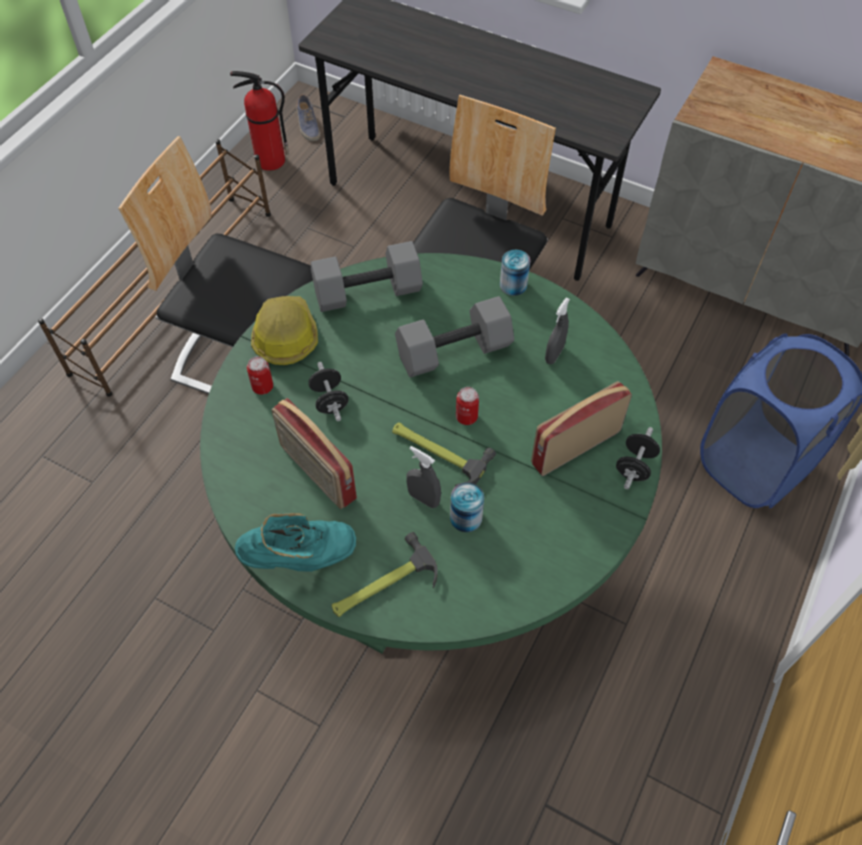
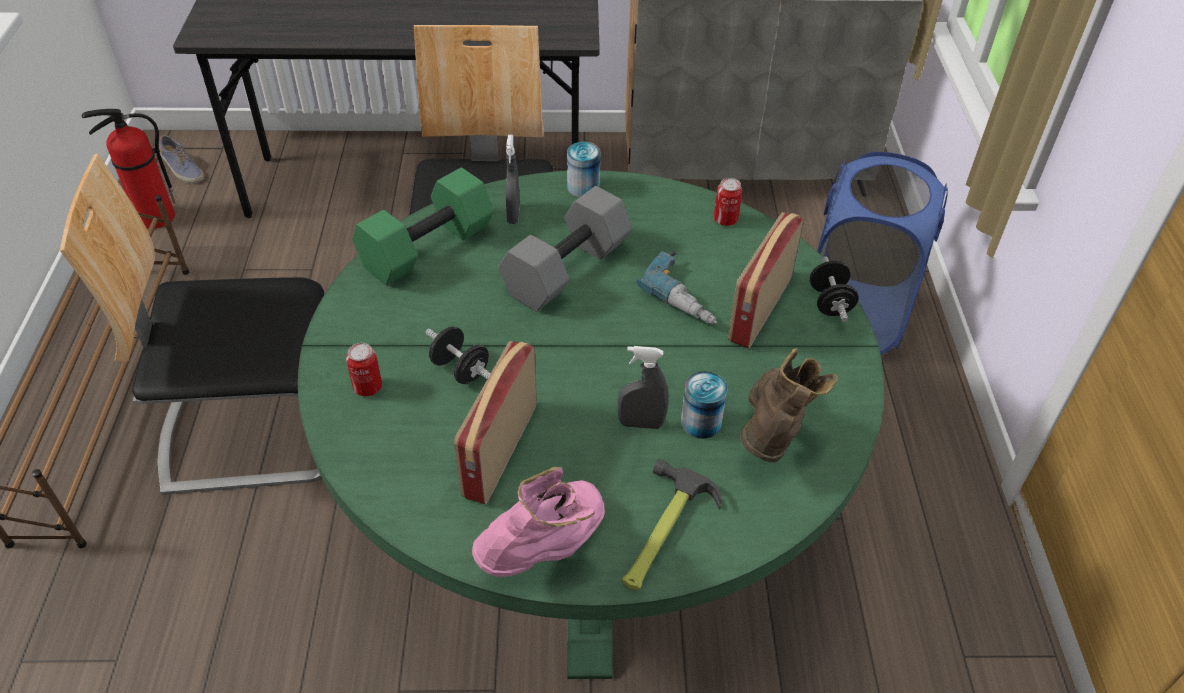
camera: 30 degrees left, 10 degrees down
(285, 336) = (359, 325): hard hat -> none
(301, 559) = (546, 550): turquoise boot -> pink boot
(316, 473) = (499, 450): radio -> radio turned 90 degrees clockwise
(368, 290) = (427, 246): grey dumbbell -> green dumbbell
(437, 452) = (622, 372): hammer -> none
(466, 417) = (627, 325): can -> can (725, 220)
(510, 552) = (772, 436): none -> brown boot
(527, 412) = (686, 296): none -> power drill
(554, 354) = (673, 234): grey spray bottle -> grey spray bottle (513, 214)

